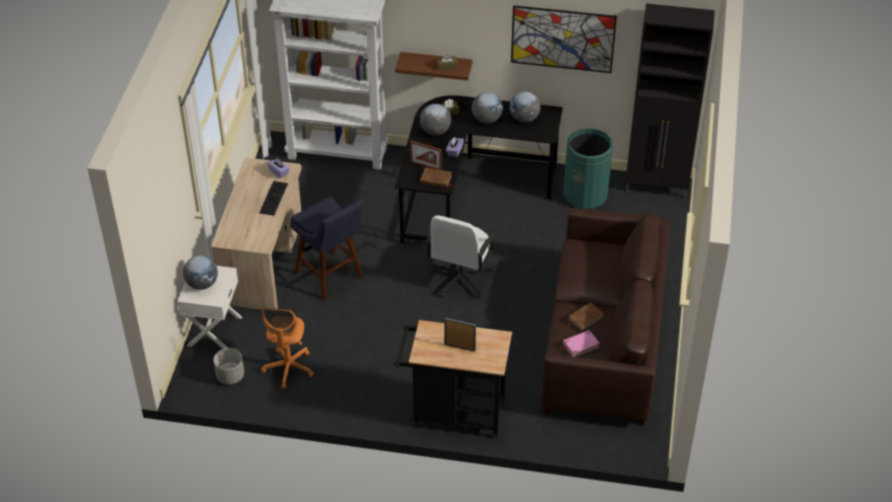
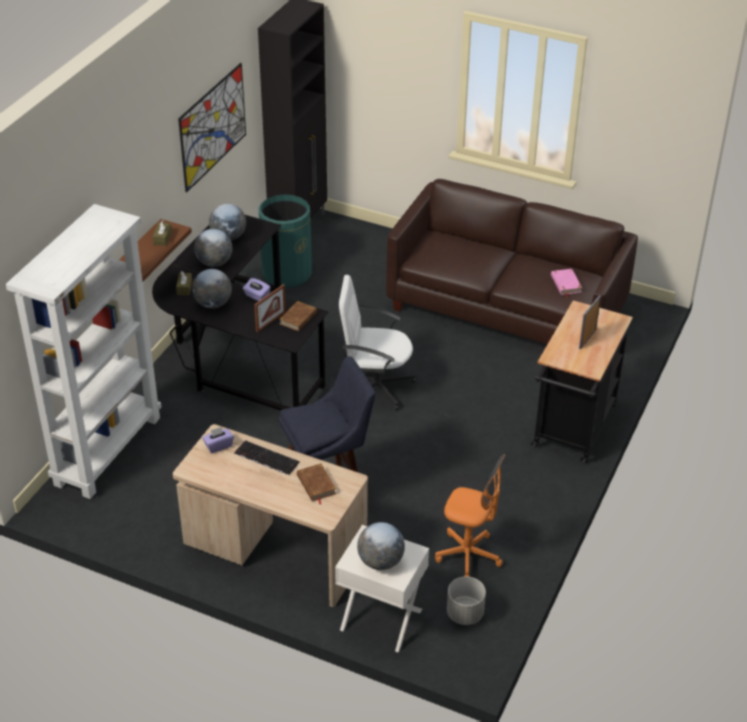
camera: 75 degrees left, 5 degrees down
(461, 278) = (374, 387): white office chair -> white office chair turned 150 degrees clockwise
(585, 318) = (529, 273): brown book -> brown book (316, 485)

